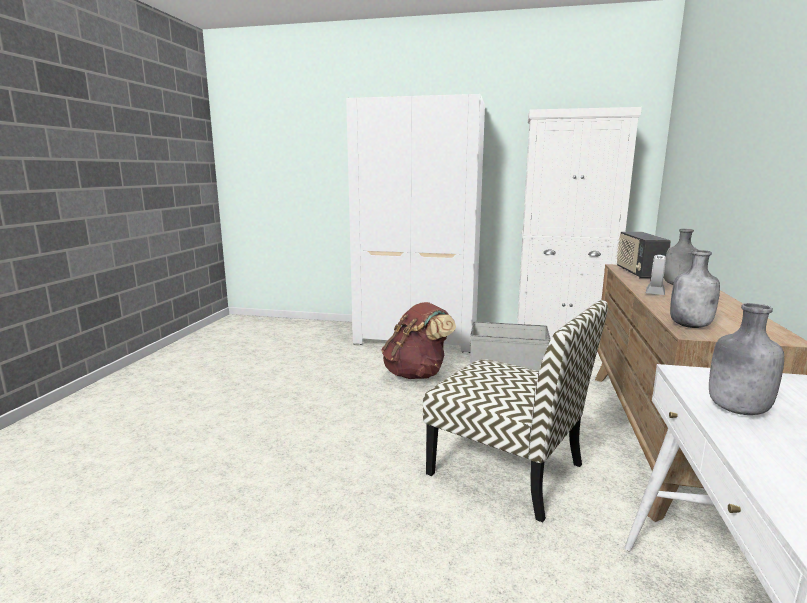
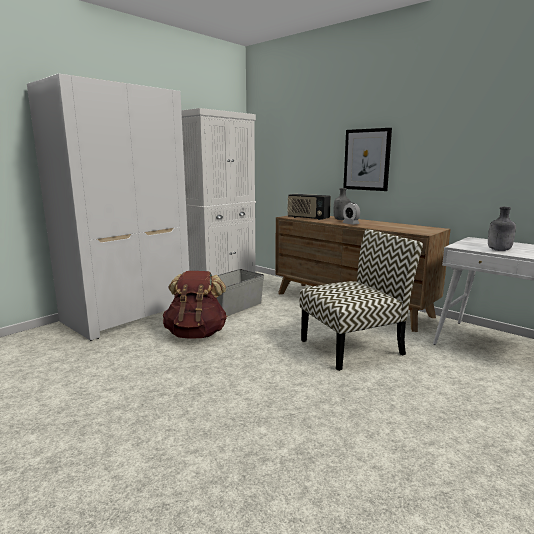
camera: 60 degrees left, 0 degrees up
(690, 326) = (412, 231): grey bottle -> none
(754, 179) = (367, 159): none -> picture

